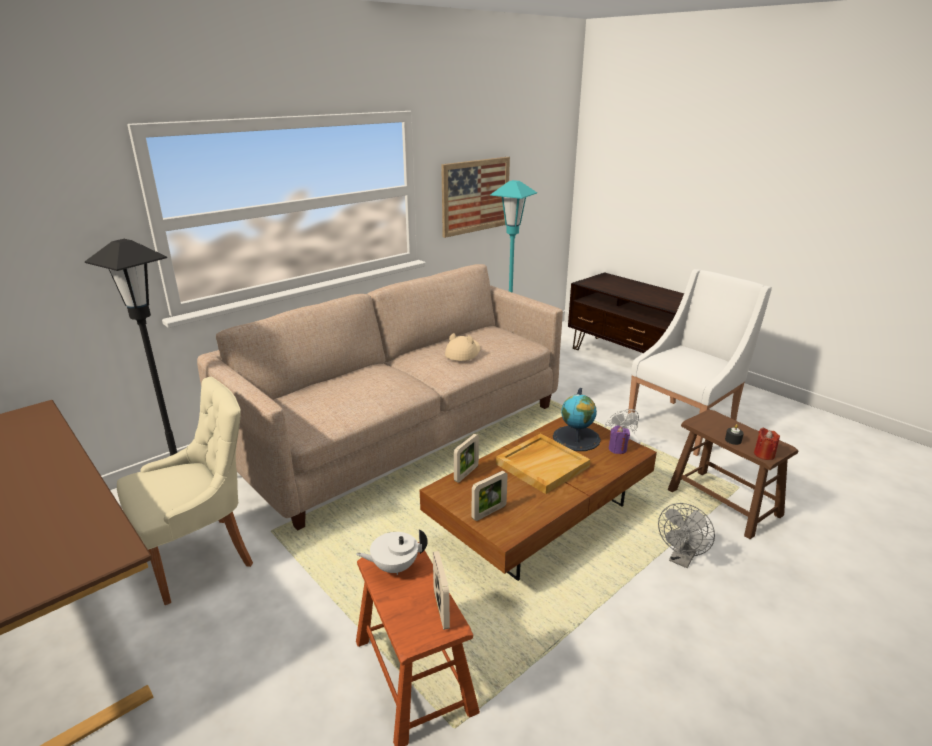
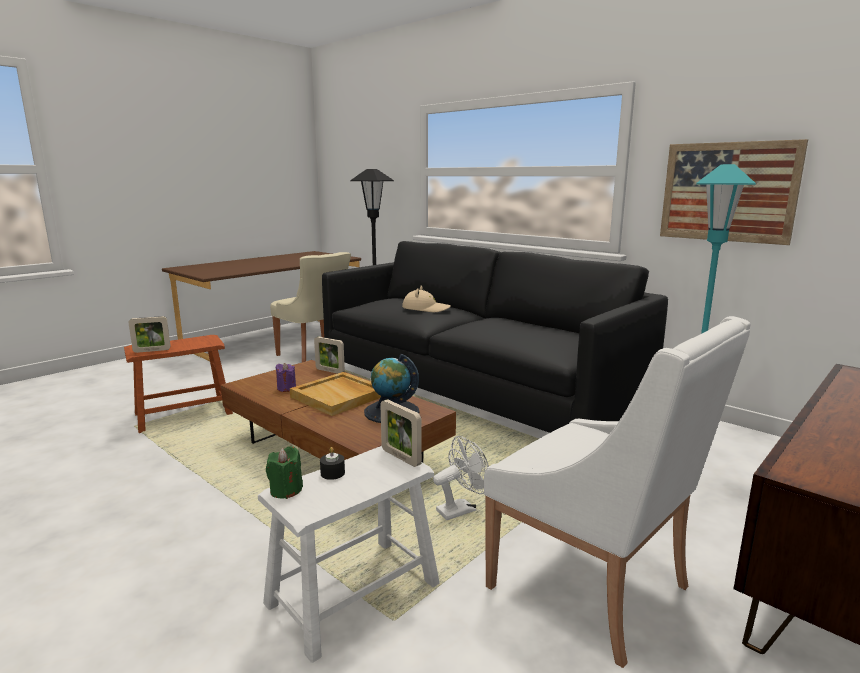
camera: 85 degrees right, 10 degrees down
(394, 566) = (200, 340): white teapot -> none
(402, 434) = (474, 391): beige sofa -> black sofa
(463, 352) = (503, 328): beige hat -> beige hat (425, 308)
(489, 512) = (272, 379): picture frame -> picture frame (401, 457)
(617, 449) = (367, 431): purple candle -> purple candle (286, 388)
(681, 559) = (245, 535): grey fan -> none
(723, 502) = (353, 593): brown stool -> white stool
(764, 454) = (286, 490): red candle -> green candle

